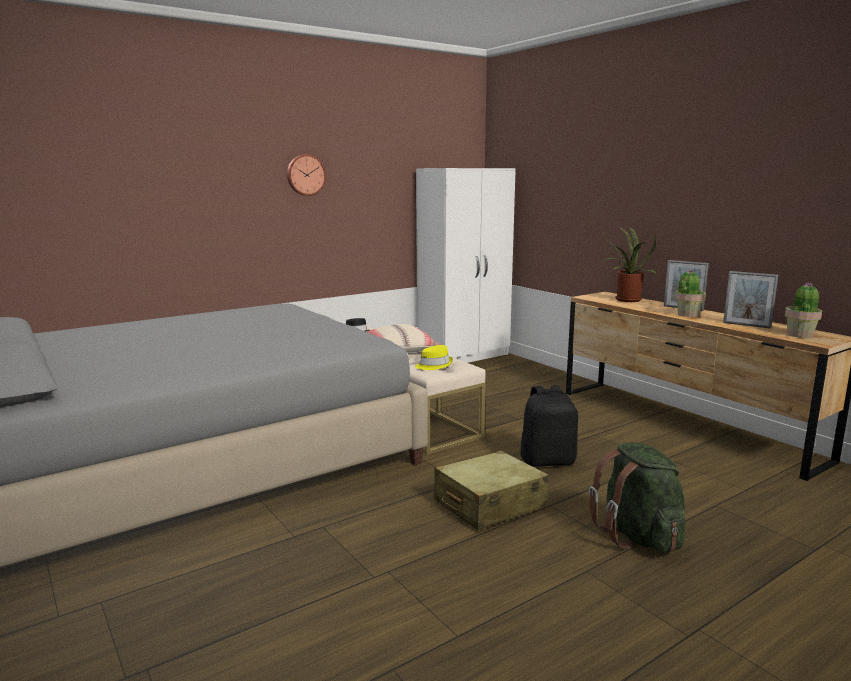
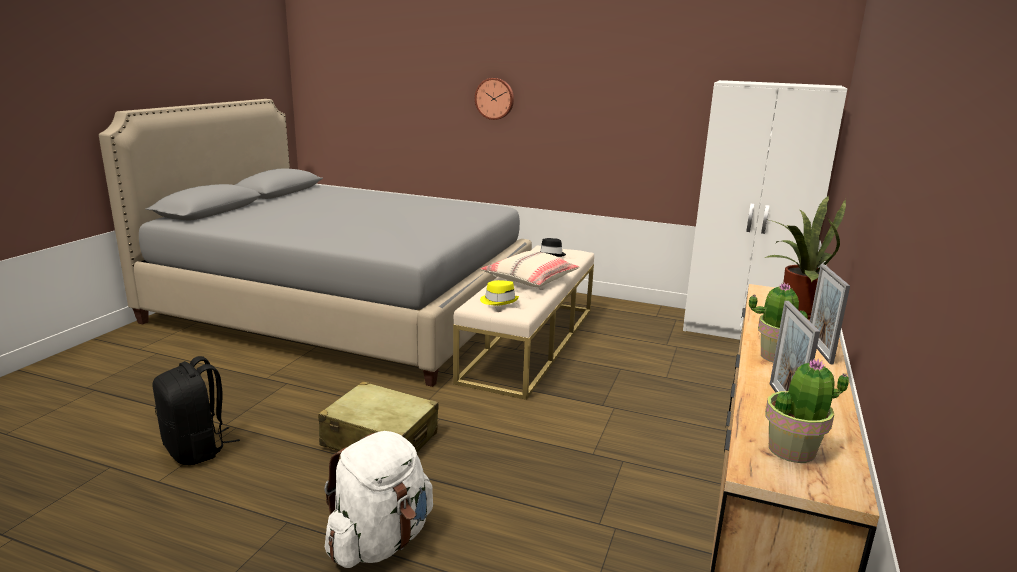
camera: 55 degrees right, 5 degrees up
(305, 175) = (576, 81): wall clock -> wall clock (495, 98)
(548, 461) = (511, 447): black backpack -> black backpack (197, 449)
(638, 536) = (380, 541): green backpack -> white backpack

